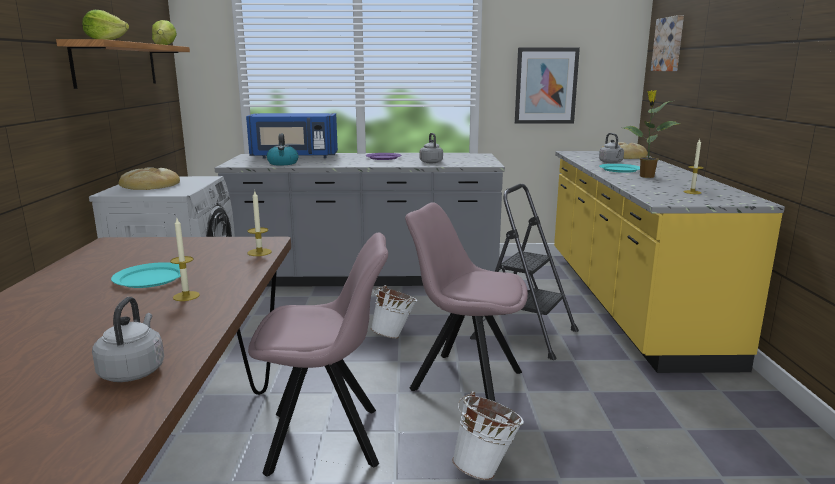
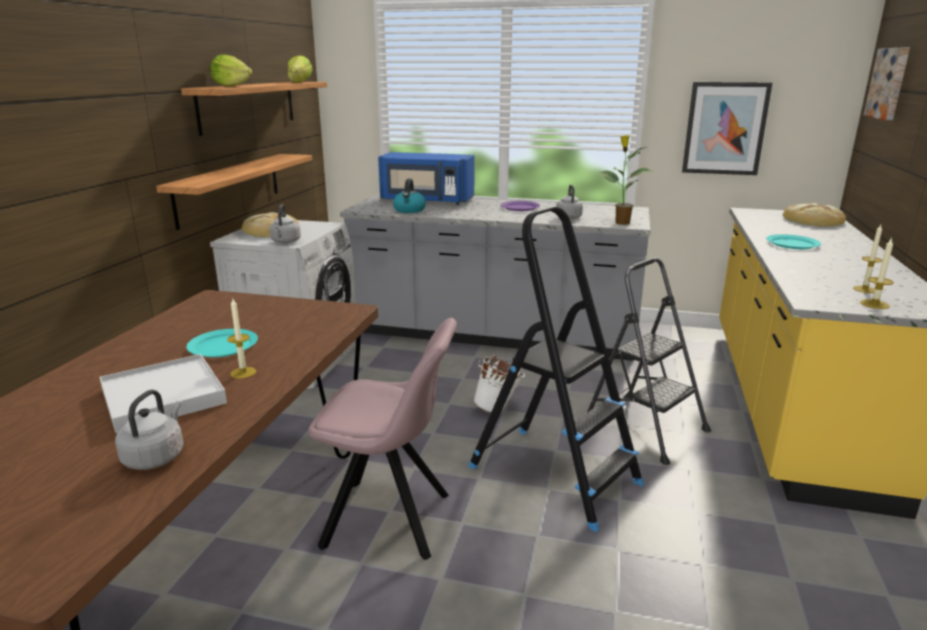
camera: 15 degrees right, 5 degrees up
(103, 144) = (229, 188): none -> shelf
(109, 322) = (163, 396): none -> white tray
(259, 252) = (337, 324): candle -> candle (874, 304)
(465, 381) = (555, 476): pink chair -> black step ladder
(486, 469) = (539, 584): white bucket -> none
(611, 162) = (789, 231): grey kettle -> grey kettle (285, 242)
(646, 176) = (819, 258): potted plant -> potted plant (621, 223)

